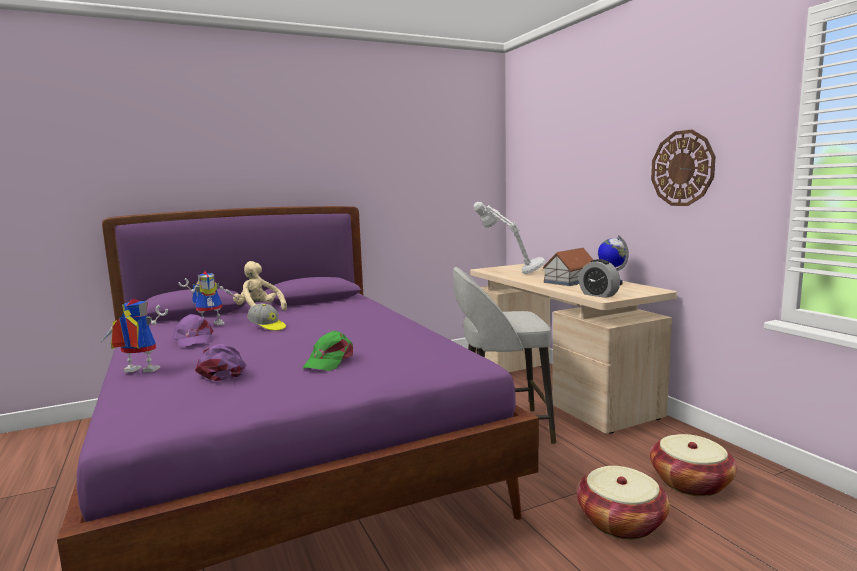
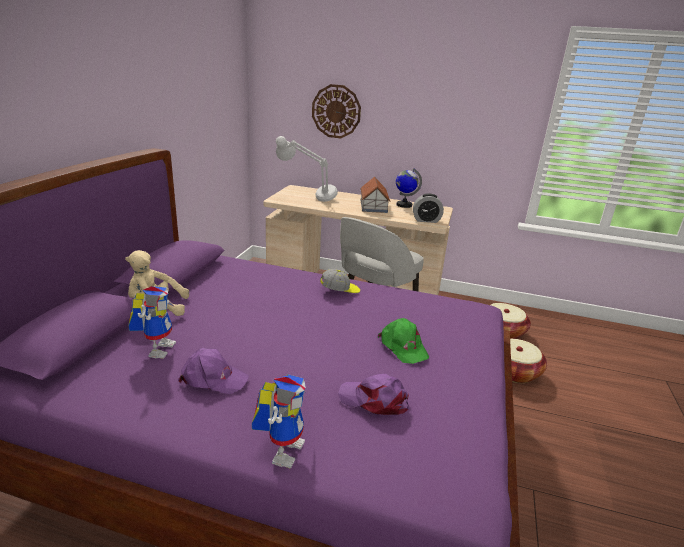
camera: 50 degrees left, 15 degrees up
(136, 372) = (283, 448): toy robot -> toy robot turned 150 degrees clockwise
(267, 327) = (241, 329): cap -> cap (340, 290)
(682, 168) = (462, 119): wall clock -> wall clock (336, 111)

